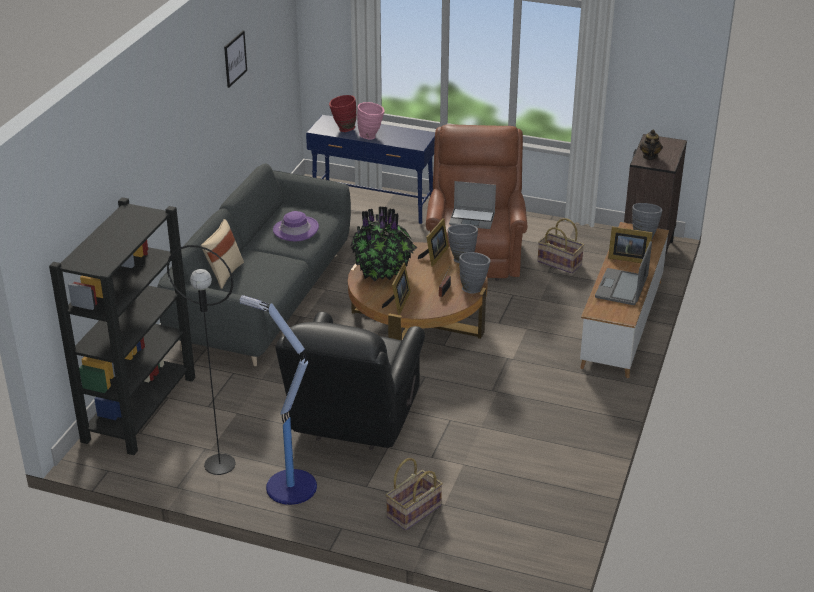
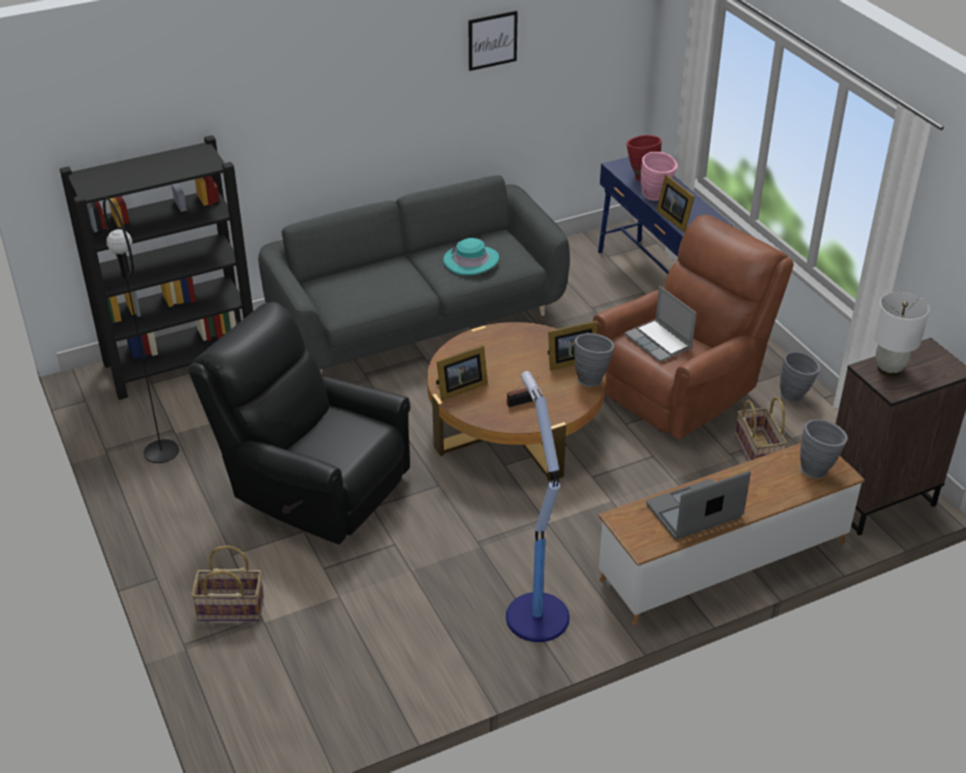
camera: 45 degrees right, 5 degrees up
(224, 274) = (348, 270): beige pillow -> none
(289, 486) = (177, 509): floor lamp -> floor lamp (536, 615)
(296, 229) = (471, 260): purple hat -> turquoise hat
(353, 422) = (313, 487): black armchair -> black armchair turned 60 degrees clockwise
(383, 272) = (495, 349): potted plant -> none
(473, 288) = (553, 417): grey vase -> grey vase (795, 396)
(627, 258) = (757, 482): picture frame -> picture frame (674, 219)
(649, 157) = (889, 369): teapot -> white table lamp

